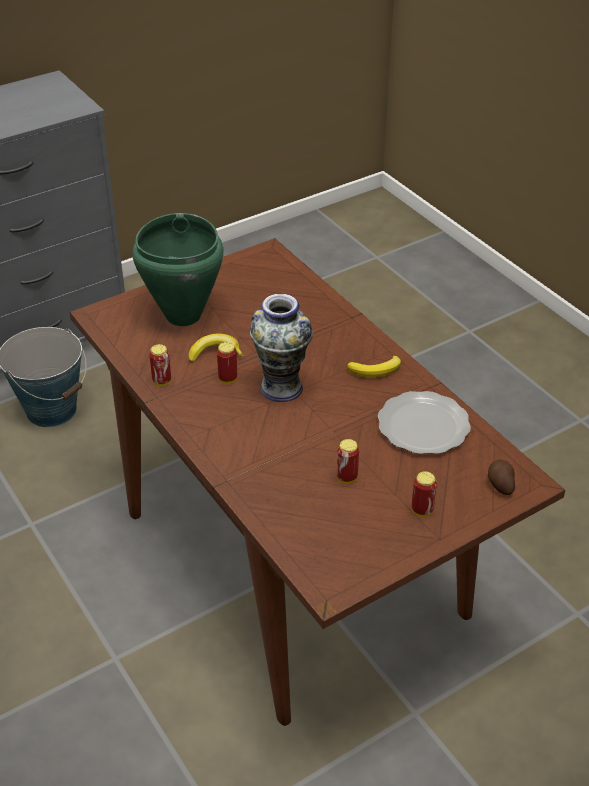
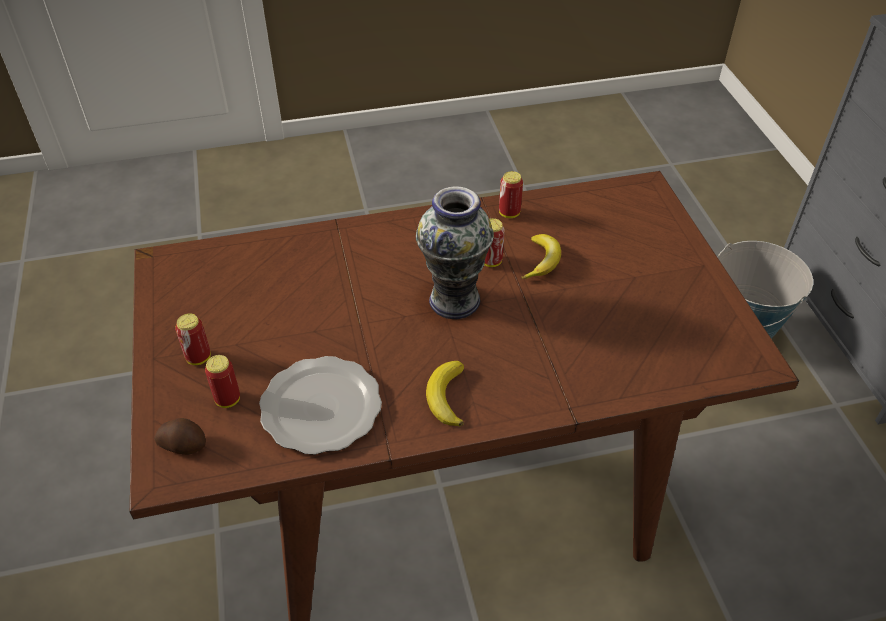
camera: 110 degrees right, 5 degrees up
(182, 316) = (624, 249): green cooking pot -> none
(347, 477) = (284, 313): can -> can (228, 399)

